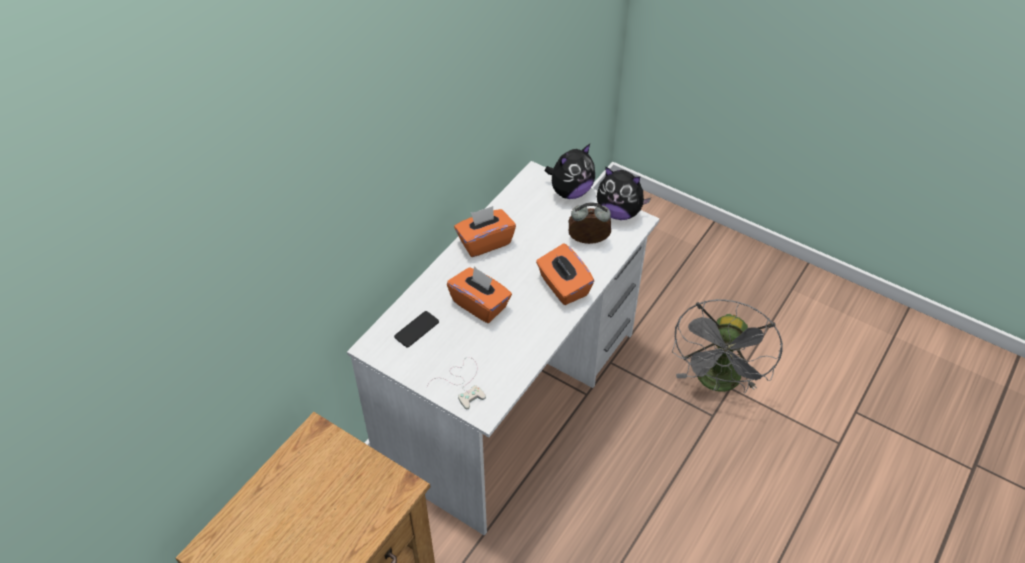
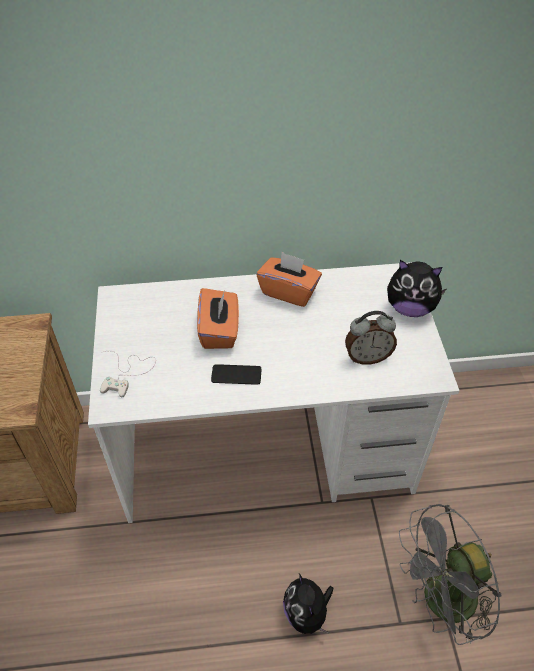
camera: 50 degrees right, 0 degrees up
(416, 329) = (156, 310): phone -> phone (236, 375)
(563, 286) = (296, 372): orange tissue box -> none
(588, 242) = (367, 357): alarm clock -> alarm clock turned 120 degrees clockwise
(619, 212) = (428, 356): plush toy -> plush toy (307, 613)

